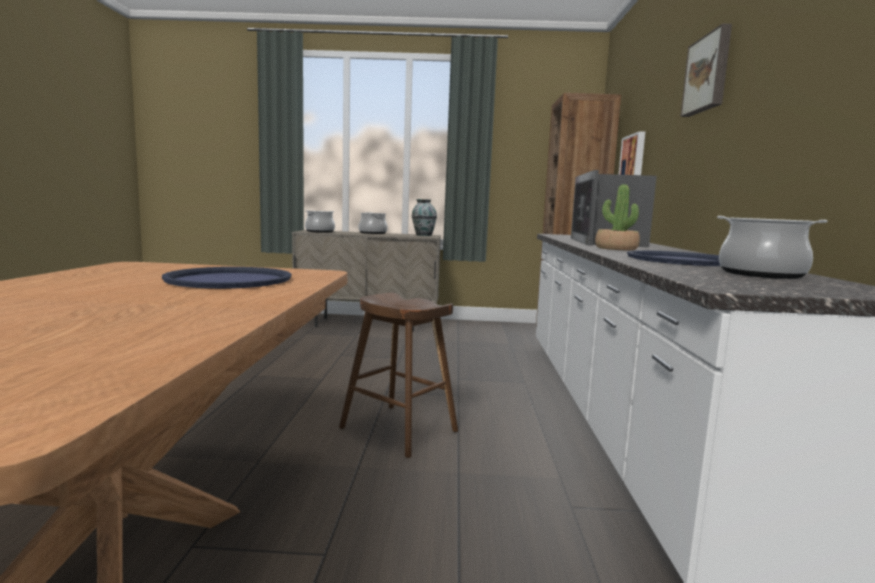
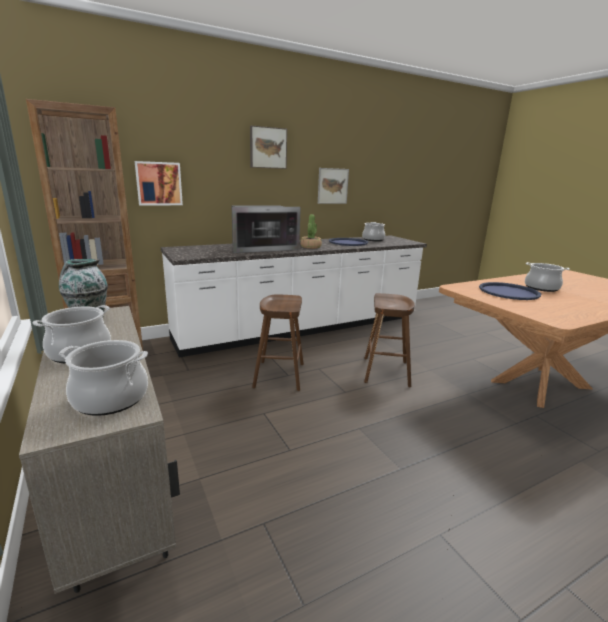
camera: 120 degrees left, 10 degrees up
(165, 298) = (541, 288): none -> cooking pot
(461, 375) = (279, 375): none -> brown stool
(794, 118) = (332, 186): none -> picture

